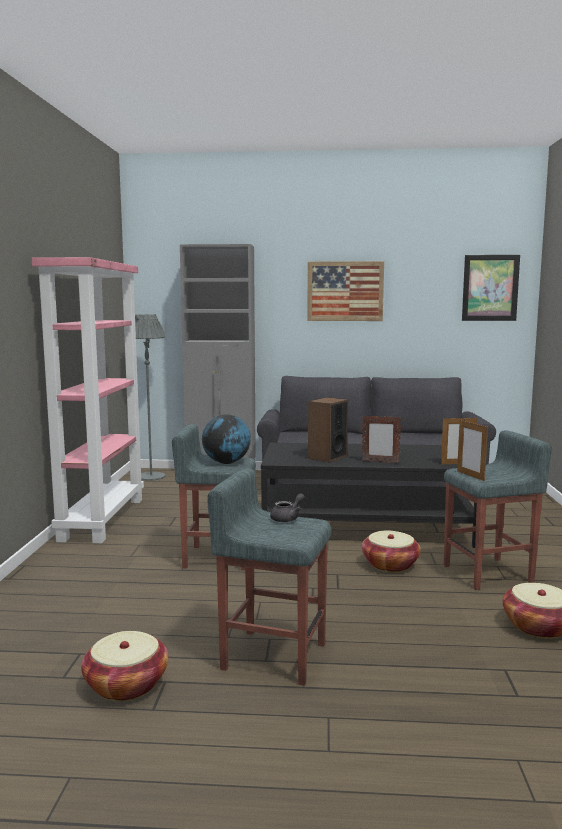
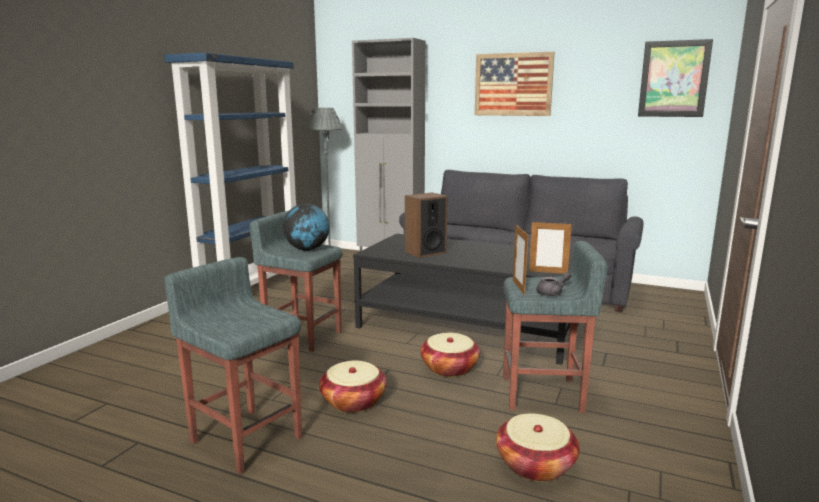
camera: 20 degrees right, 5 degrees up
(102, 518) = (251, 288): pink bookcase -> blue bookcase
(126, 685) = (108, 438): basket -> basket (353, 401)
(288, 518) = (262, 310): grey teapot -> grey teapot (553, 293)
(380, 462) = (468, 262): picture frame -> none

